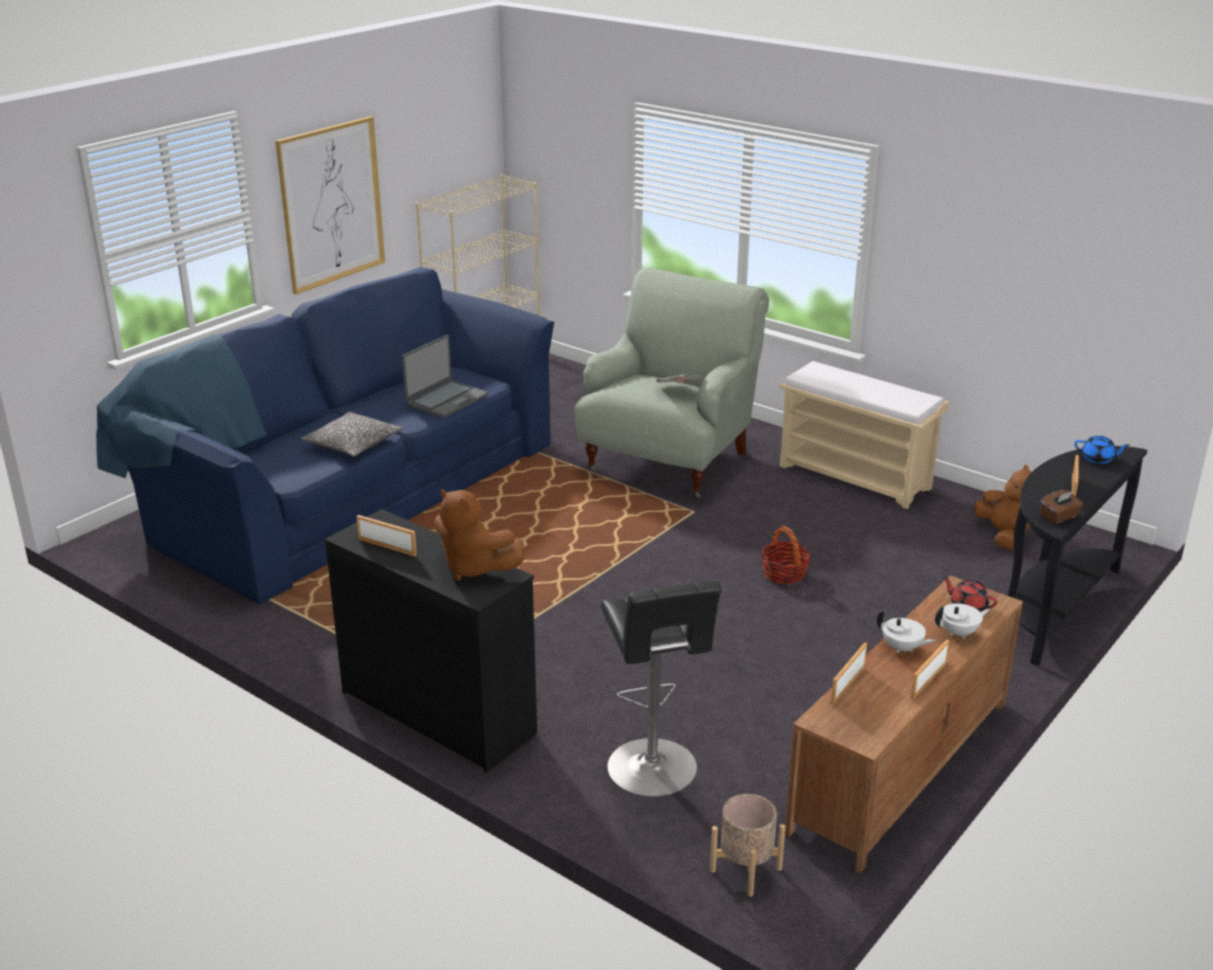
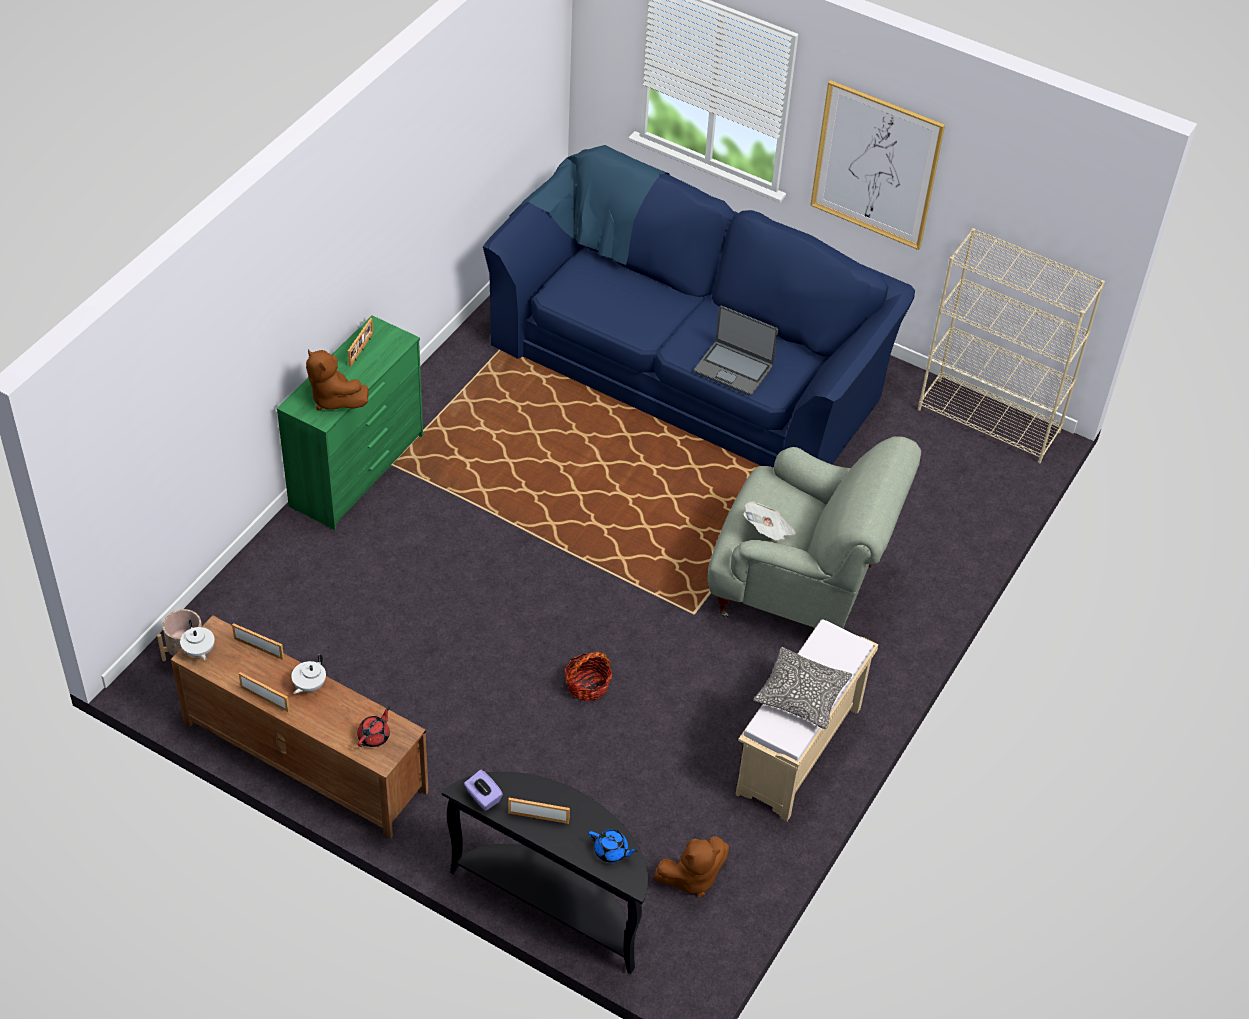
camera: 80 degrees right, 20 degrees up
(353, 444) = (631, 322): pillow -> pillow (801, 695)
(439, 713) = (358, 471): black dresser -> green dresser
(474, 568) = (333, 399): brown plush toy -> brown plush toy turned 75 degrees counterclockwise
(654, 771) = (293, 601): black stool -> none
(959, 633) = (333, 726): white teapot -> white teapot (199, 651)
(1059, 517) = (483, 797): brown tissue box -> purple tissue box
(1098, 459) = (611, 851): blue teapot -> blue teapot turned 75 degrees counterclockwise

